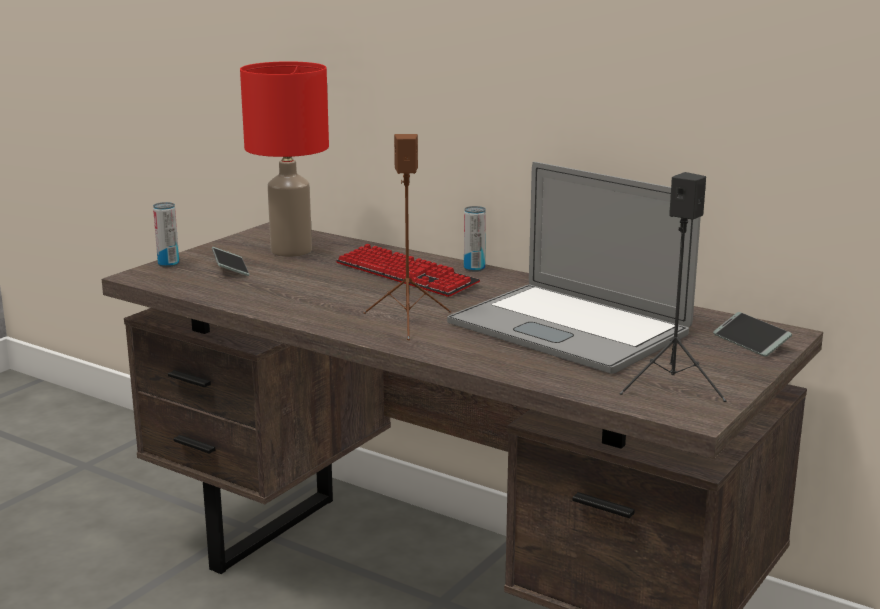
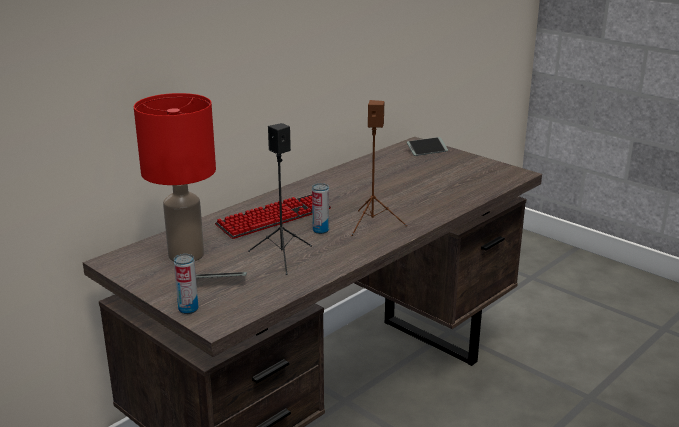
camera: 80 degrees left, 5 degrees up
(474, 268) = (273, 197): can -> can (320, 230)
(568, 328) = (397, 184): laptop -> none
(671, 386) = (484, 173): black speaker -> black speaker (282, 257)

